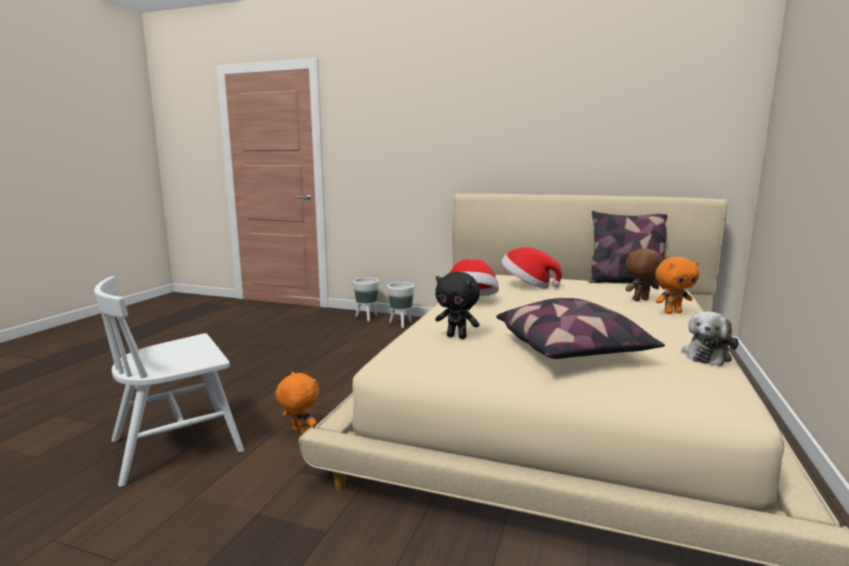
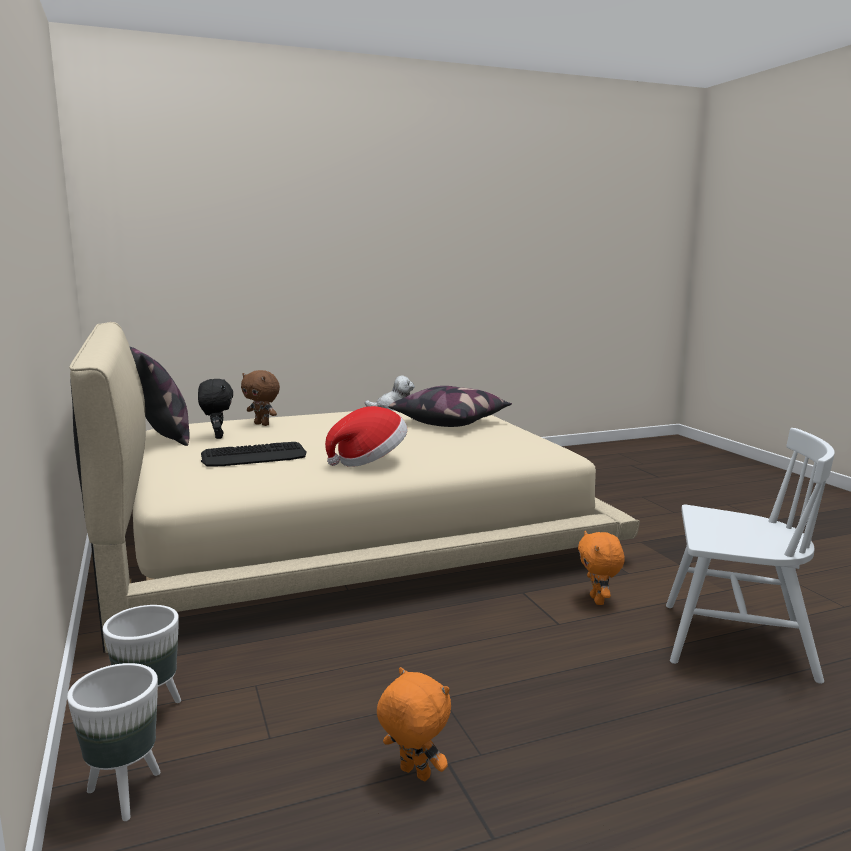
camera: 130 degrees left, 0 degrees up
(457, 336) = (485, 444): black plush toy -> black plush toy (217, 436)
(527, 286) = (254, 456): hat -> keyboard
(672, 312) = (293, 417): orange plush toy -> orange plush toy (413, 774)

